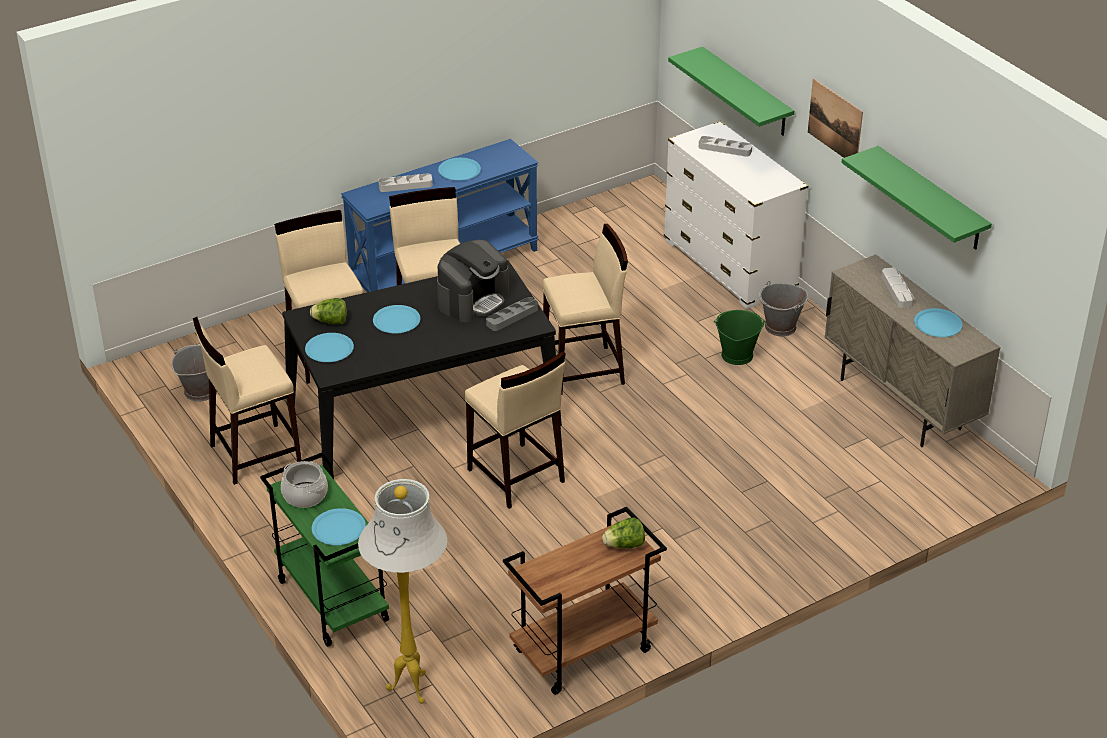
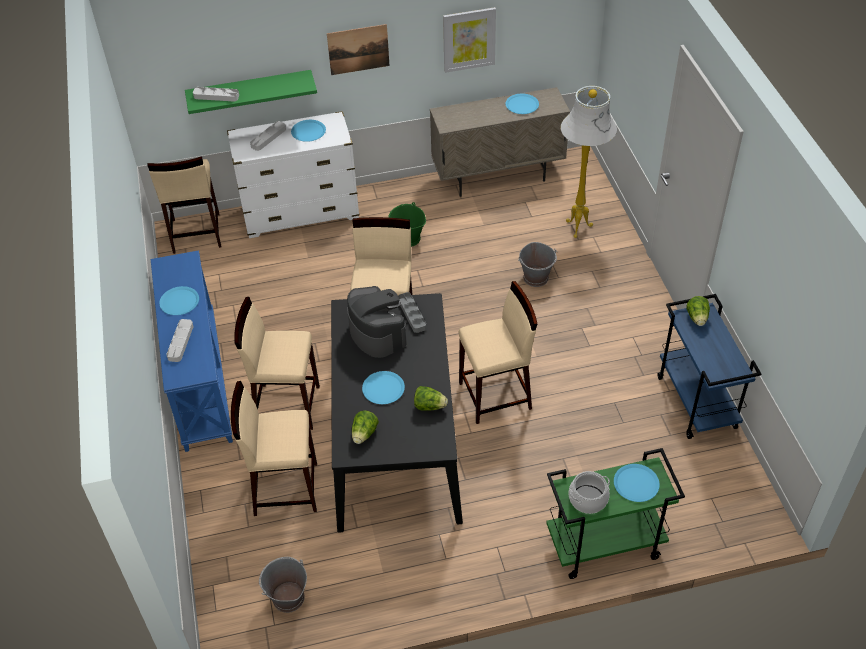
camera: 70 degrees left, 10 degrees up
(254, 453) = (397, 569): beige stool -> beige stool (196, 233)
(329, 349) = (404, 442): blue plate -> blue plate (308, 131)
(384, 355) = (429, 406): none -> lettuce
(412, 689) = (714, 511): white floor lamp -> white floor lamp (578, 228)
(583, 652) = (697, 403): brown cart -> blue cart
(780, 327) = (387, 208): grey bucket -> grey bucket (536, 278)
(897, 290) = (476, 111): grey tray -> grey tray (216, 96)
(931, 199) = (469, 39): green shelf -> picture

